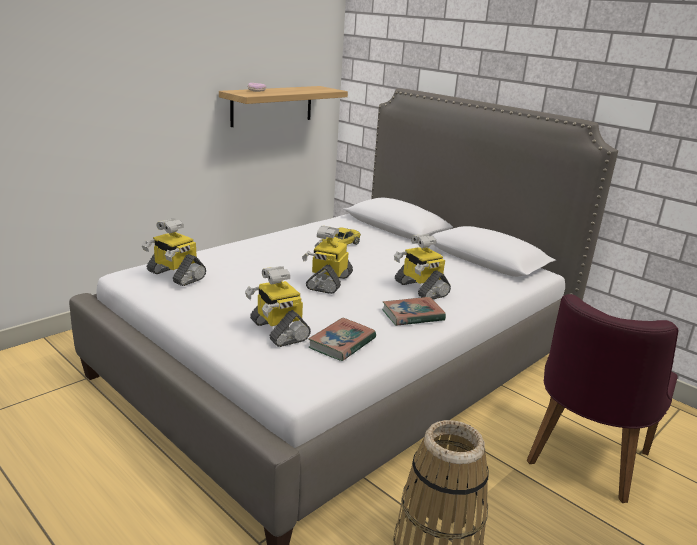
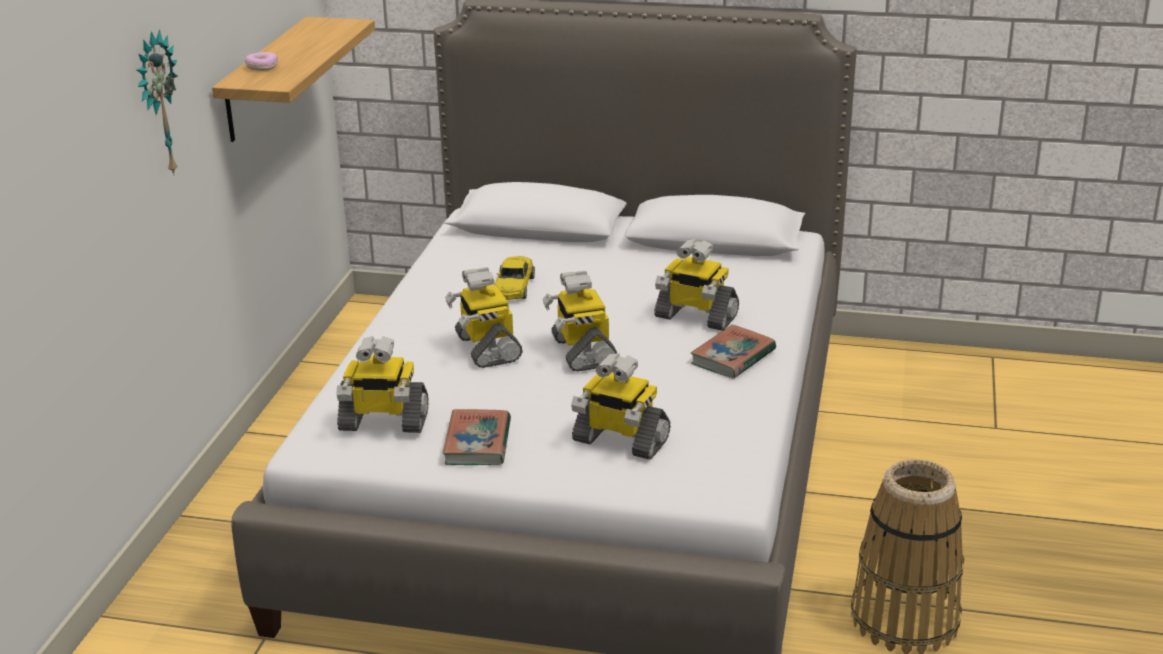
camera: 30 degrees left, 5 degrees up
(162, 80) = (156, 105): none -> wall clock
(280, 263) = (486, 348): none -> toy robot
(342, 343) = (707, 425): book -> book (477, 443)
(582, 462) = (953, 463): purple chair -> none

